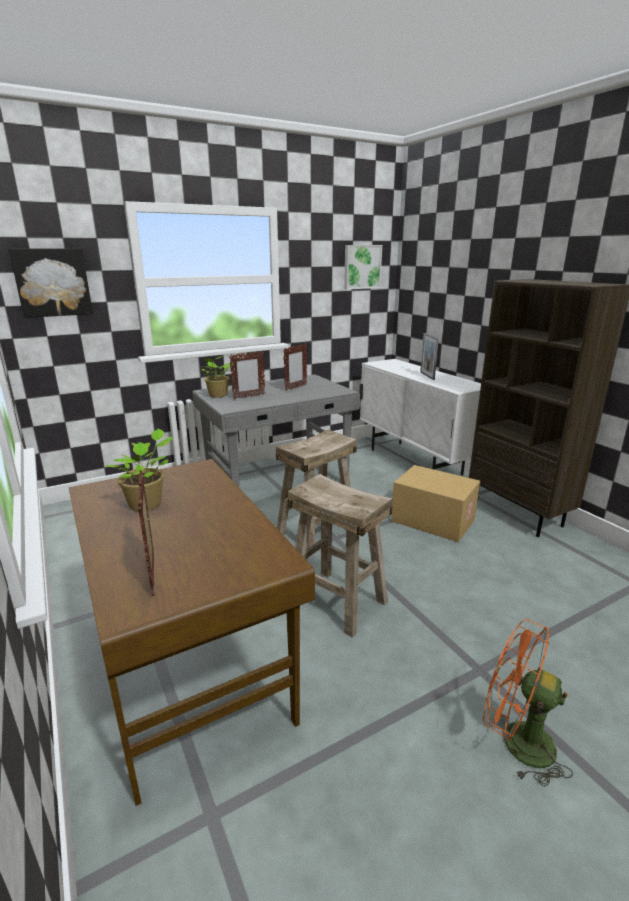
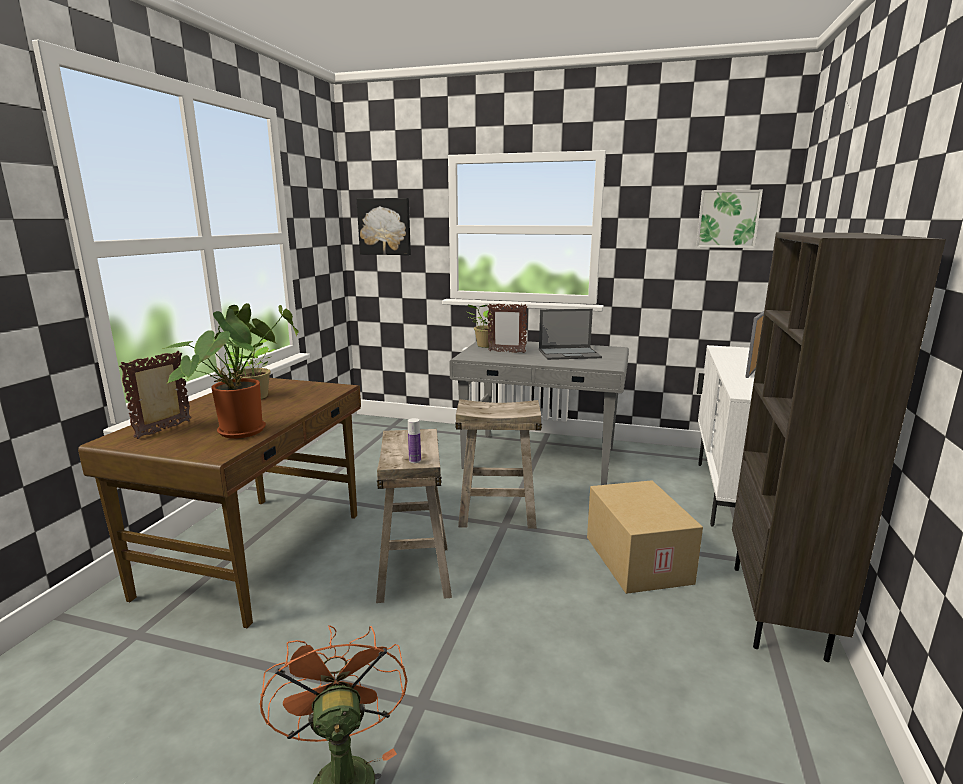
camera: 45 degrees right, 5 degrees down
(235, 534) = (243, 429): none -> potted plant
(295, 387) = (570, 354): picture frame -> laptop
(367, 501) = (415, 460): none -> bottle

